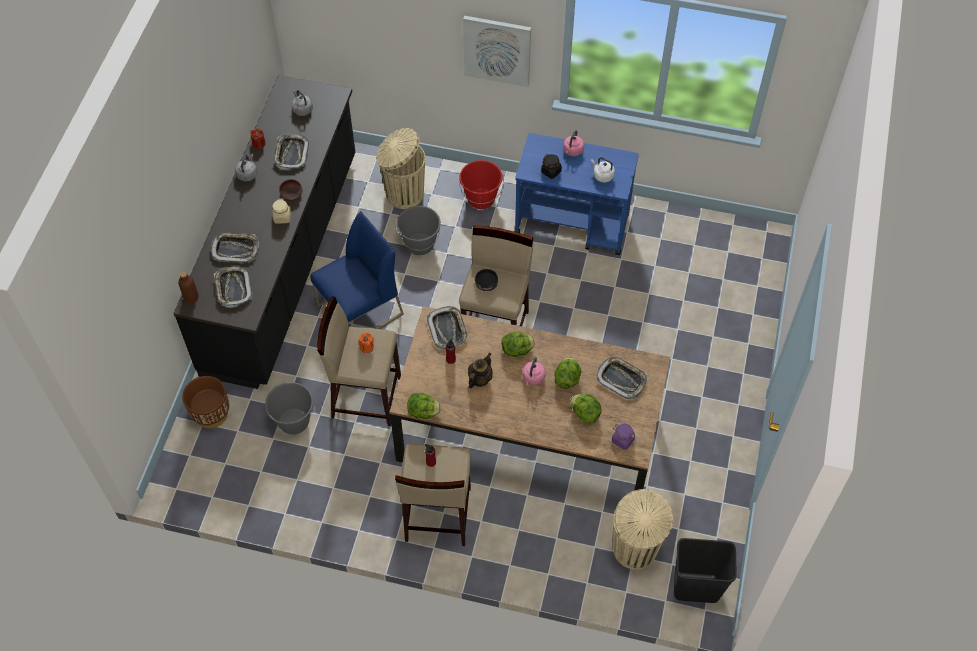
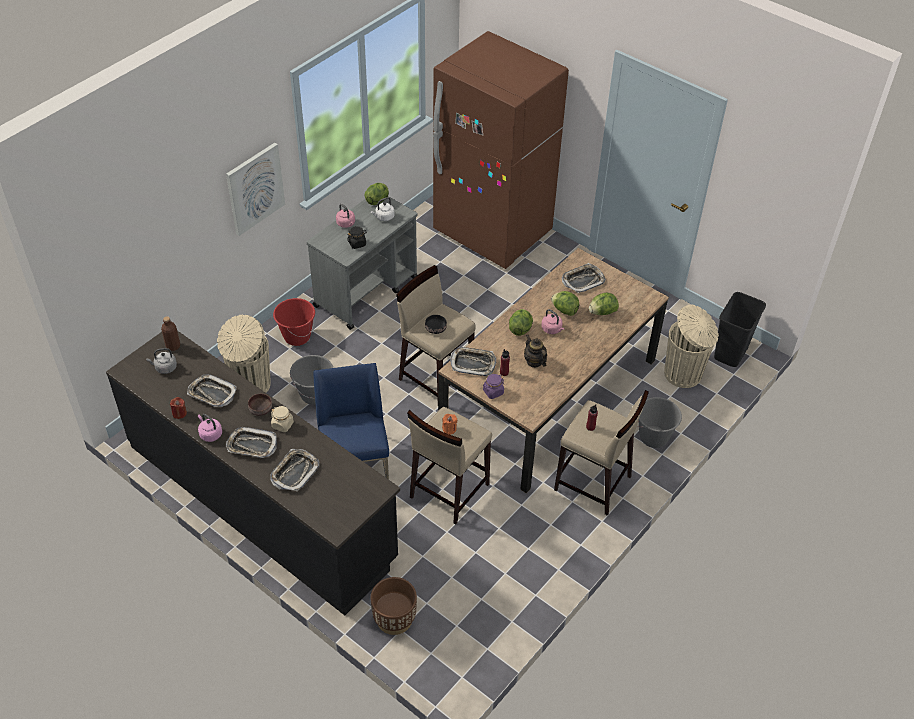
camera: 65 degrees left, 10 degrees down
(191, 297) = (328, 526): brown bottle -> brown bottle (173, 346)
(233, 288) = (339, 489): tray -> tray (252, 445)
(247, 174) = (210, 434): grey kettle -> pink kettle
(294, 422) = (443, 554): grey bucket -> grey bucket (654, 437)
(423, 412) = (546, 408): lettuce -> lettuce (377, 201)
(573, 224) = (366, 291): blue cart -> grey cart
(622, 440) = (637, 301): purple jar -> purple jar (493, 392)
(729, 292) = (492, 232): none -> brown fridge

